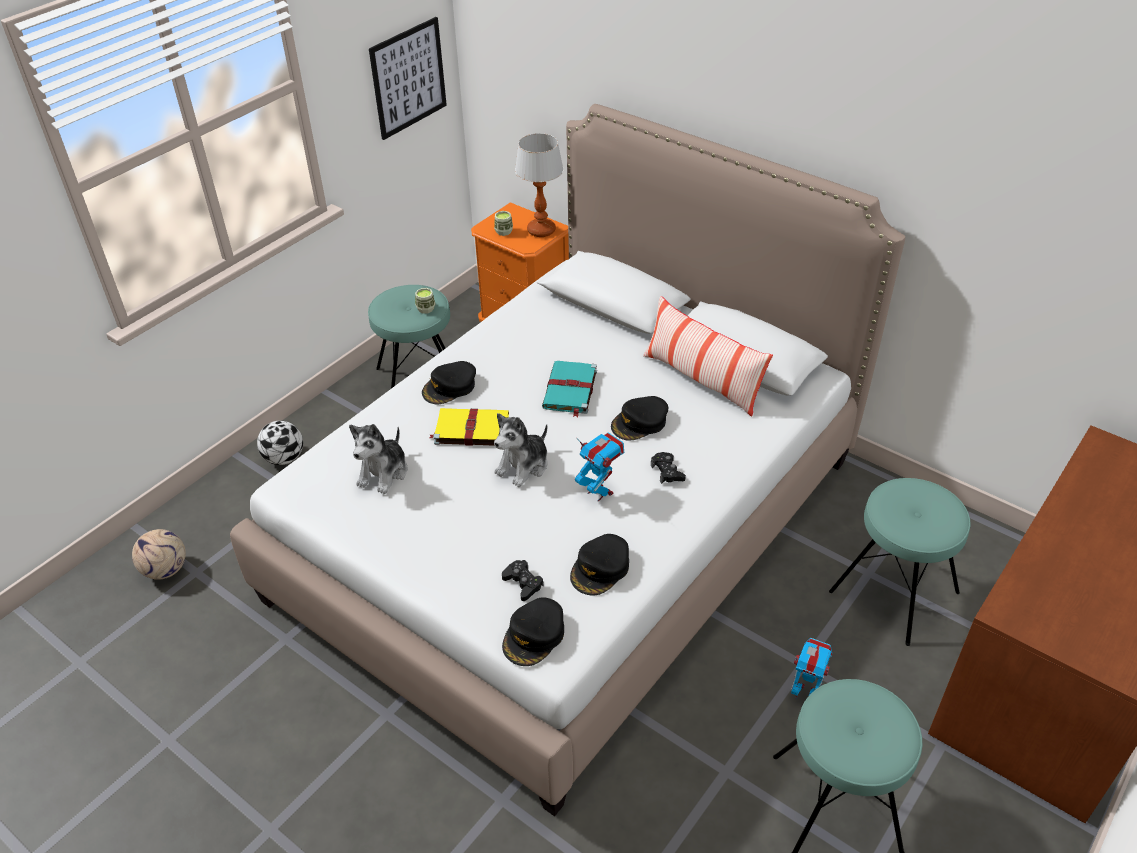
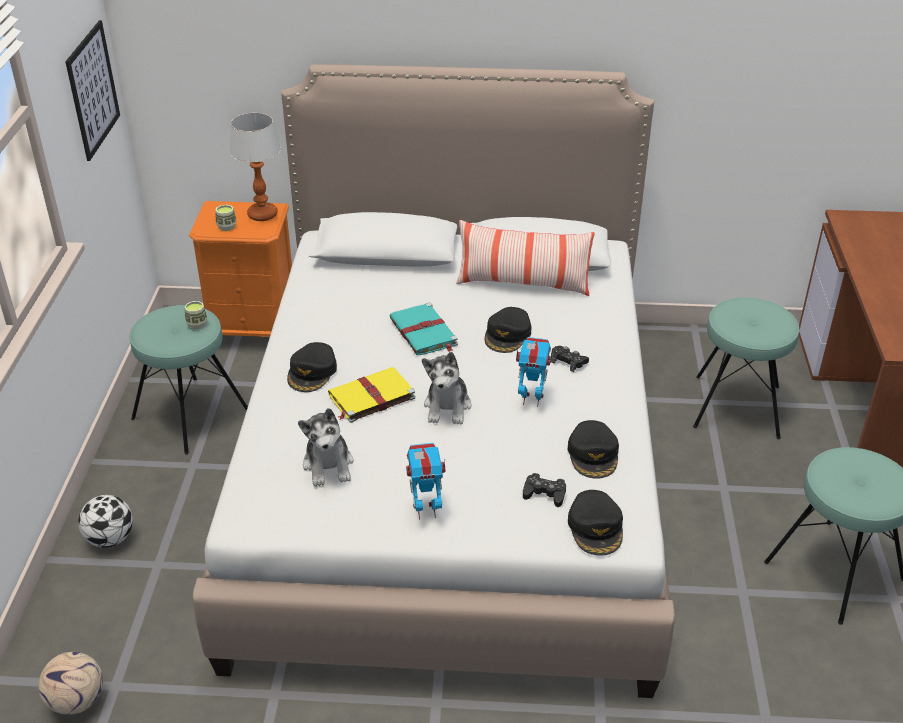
camera: 35 degrees left, 5 degrees down
(805, 693) = (744, 507): toy robot -> toy robot (425, 510)

